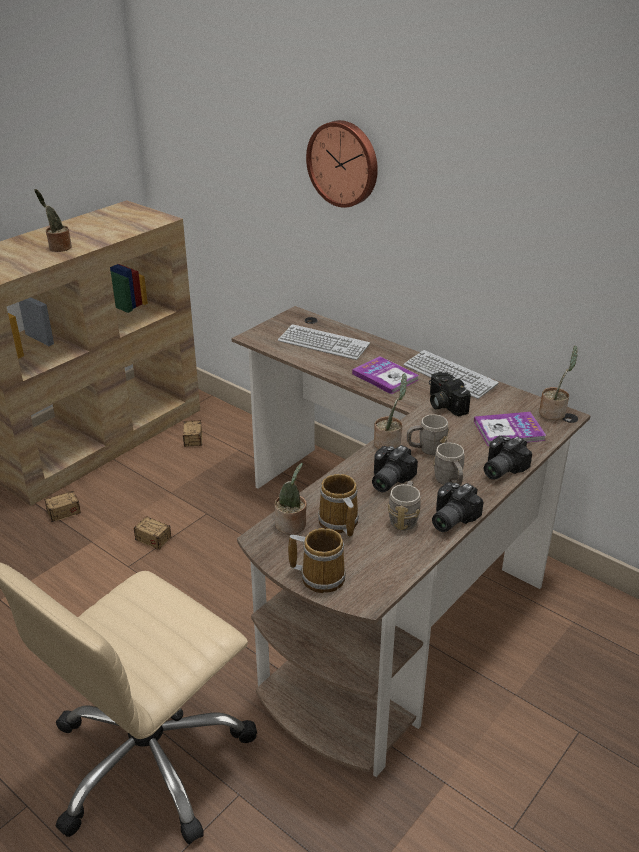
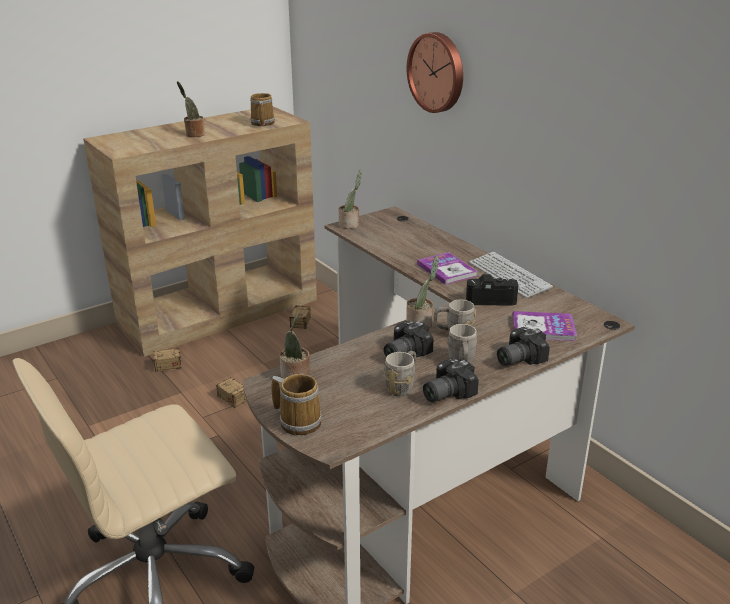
camera: 15 degrees right, 5 degrees down
(323, 344) = (404, 238): keyboard -> none
(338, 523) = (338, 381): mug -> mug (261, 123)
(443, 404) = (490, 298): camera -> camera turned 105 degrees clockwise
(553, 413) = (596, 318): potted plant -> potted plant (350, 225)

